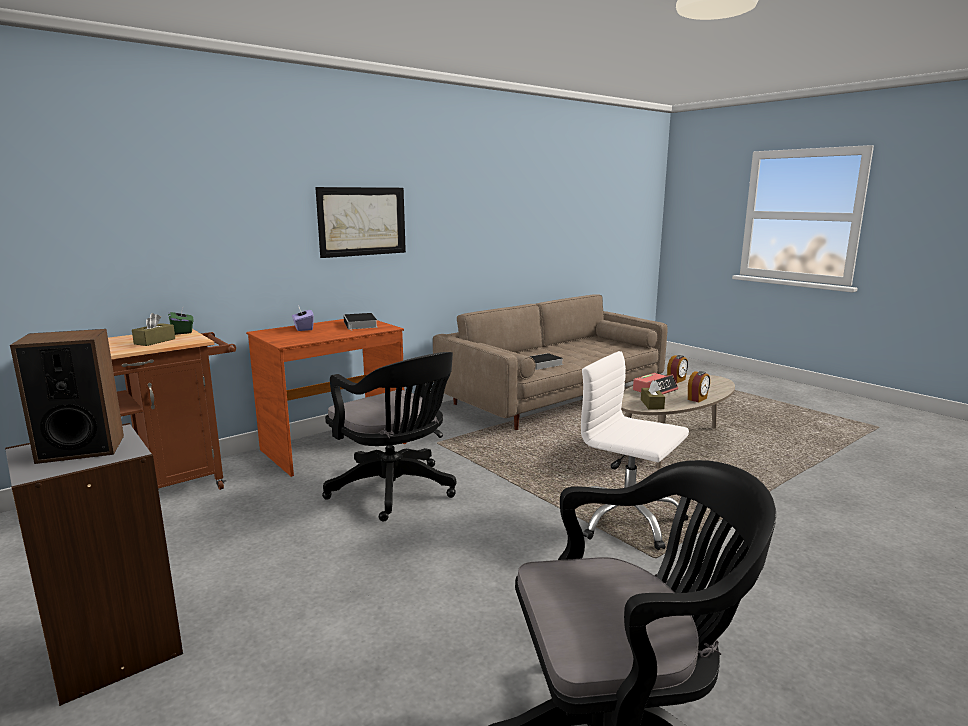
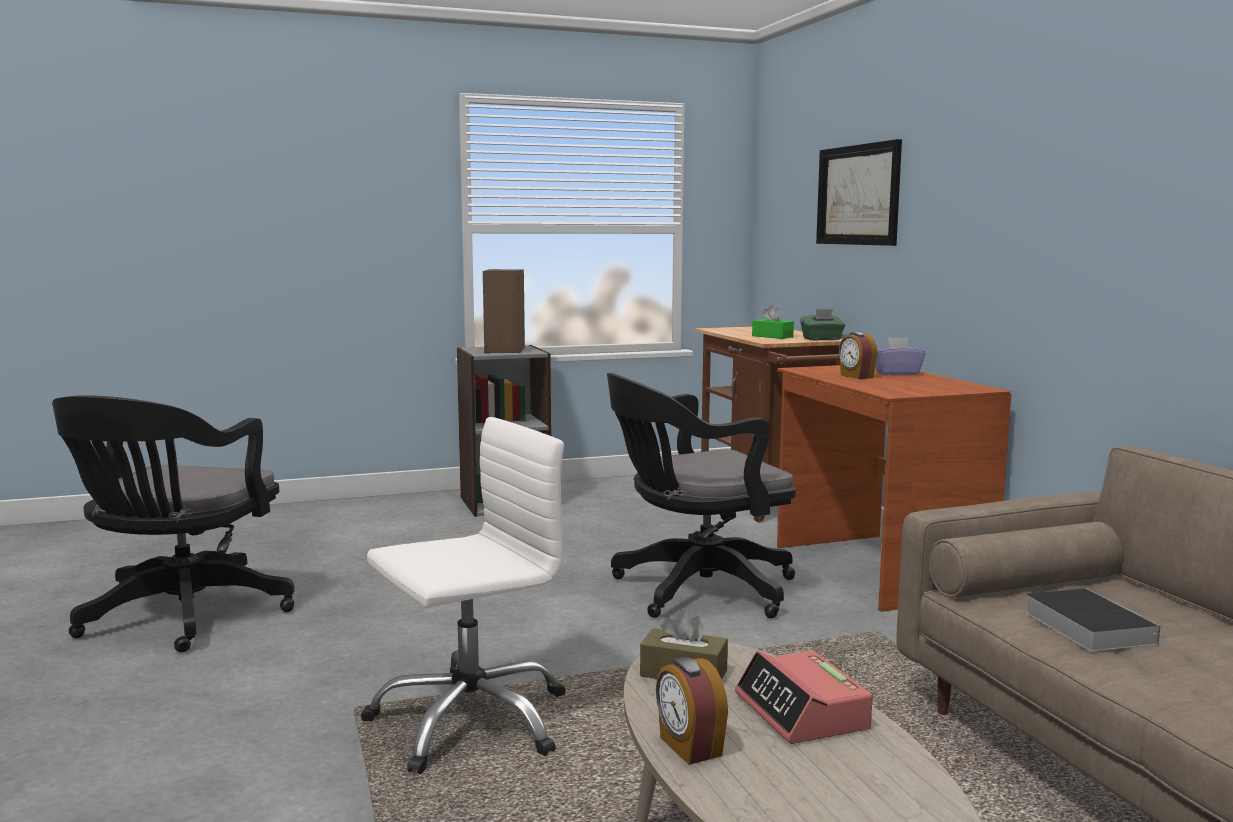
camera: 110 degrees right, 5 degrees down
(155, 341) = (772, 336): brown tissue box -> green tissue box
(360, 324) = (922, 387): book -> none
(362, 221) = (1041, 212): picture -> picture (858, 195)
(676, 380) = (901, 782): alarm clock -> alarm clock (856, 376)

